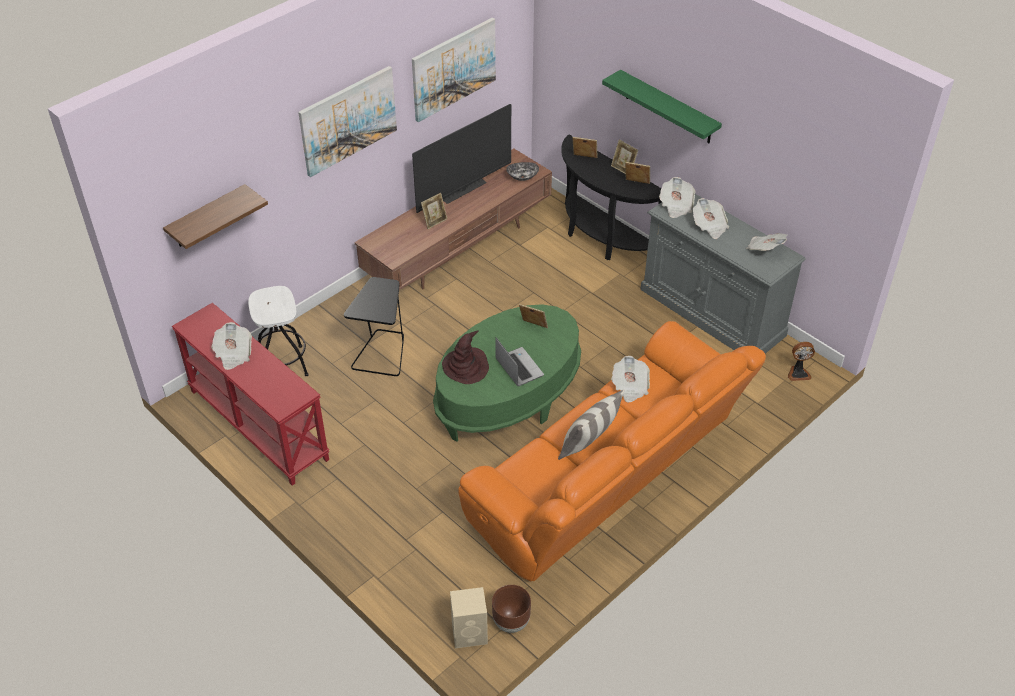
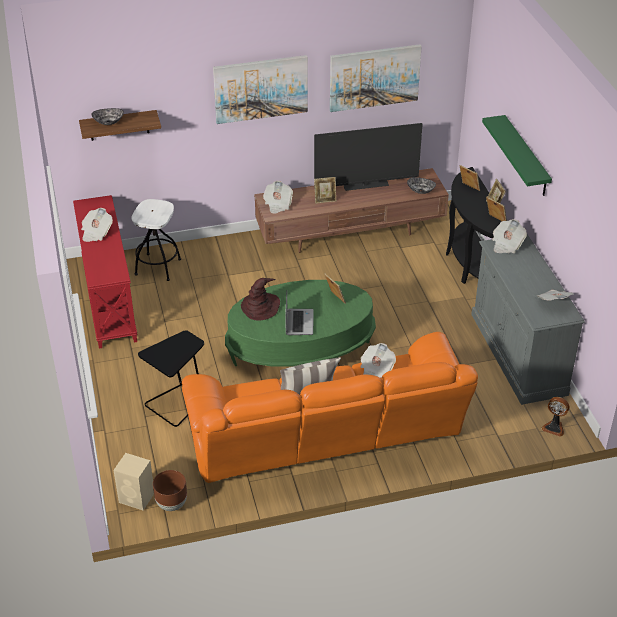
camera: 30 degrees right, 5 degrees down
(202, 218) = (108, 122): none -> bowl
(382, 353) = (232, 285): black side table -> black side table (178, 402)
(709, 226) = (521, 269): newspaper -> newspaper (277, 204)

